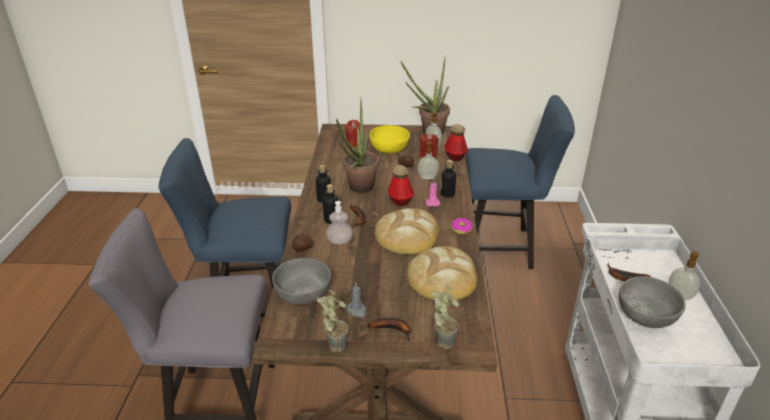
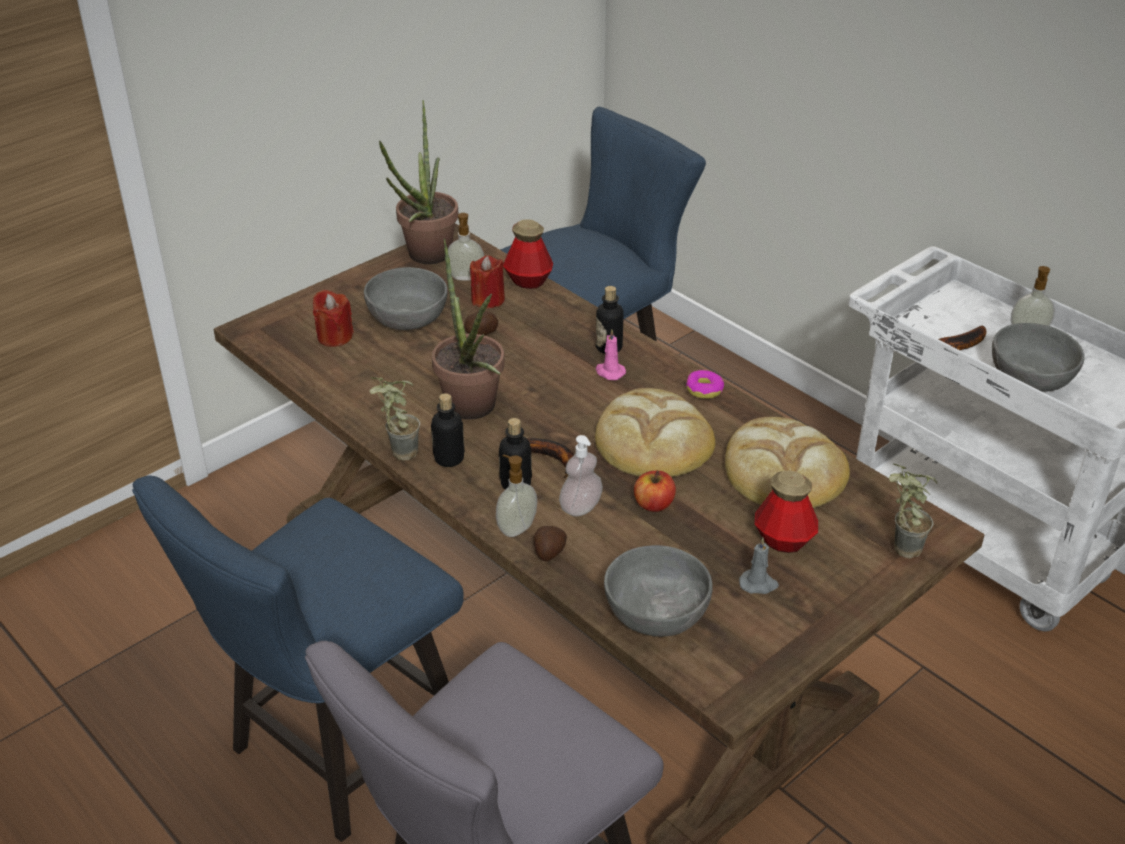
camera: 45 degrees left, 5 degrees up
(334, 343) = (799, 644): potted plant -> potted plant (397, 453)
(368, 257) = (654, 504): none -> apple
(389, 148) = (408, 317): yellow bowl -> grey bowl
(393, 329) = (834, 575): banana -> none
(400, 201) = (563, 395): bottle -> bottle (783, 540)
(427, 177) = (541, 335): soap dispenser -> soap dispenser (516, 528)

